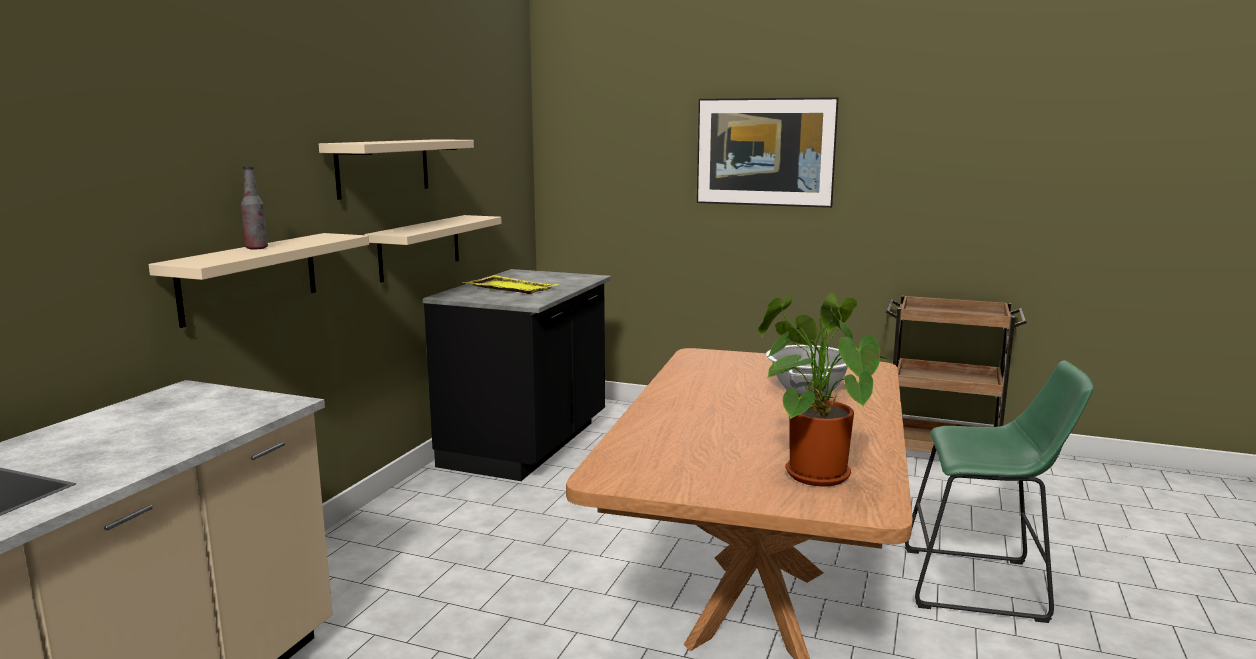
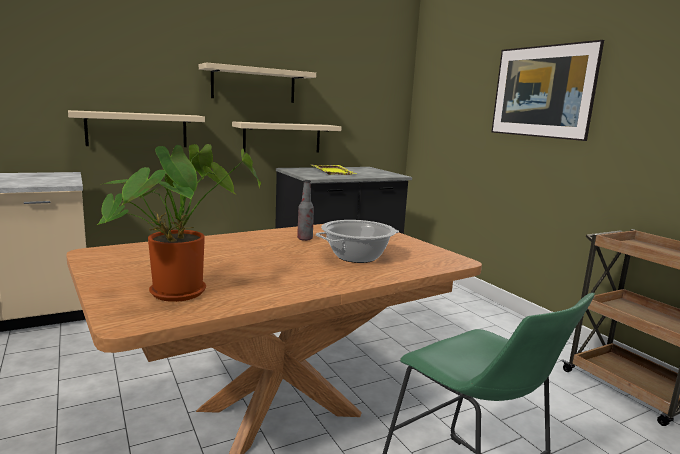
camera: 40 degrees right, 0 degrees up
(256, 248) = (132, 112): bottle -> bottle (305, 239)

